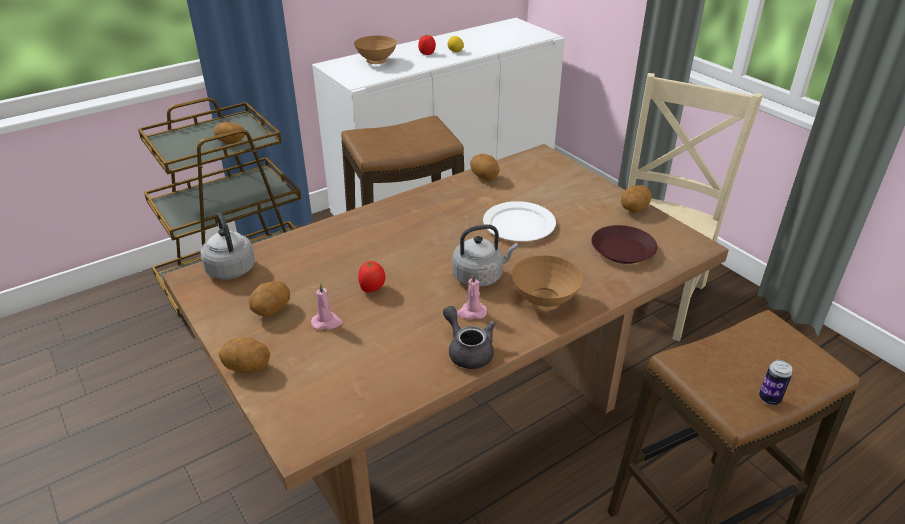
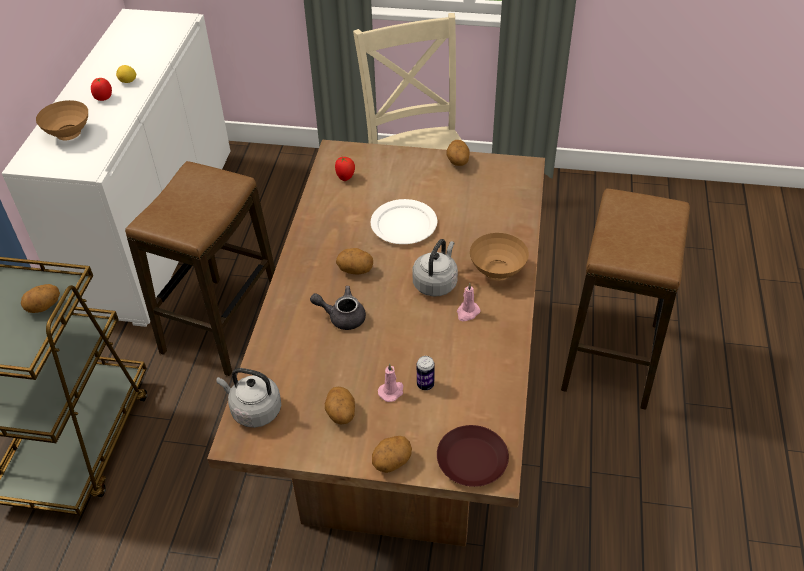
camera: 45 degrees left, 10 degrees up
(372, 289) = (383, 345): tomato -> tomato (345, 177)
(468, 350) = (501, 339): grey teapot -> grey teapot (342, 316)
(484, 177) = (323, 199): potato -> potato (355, 270)
(622, 250) = (491, 200): brown plate -> brown plate (472, 461)
(769, 399) = (668, 247): can -> can (425, 385)

